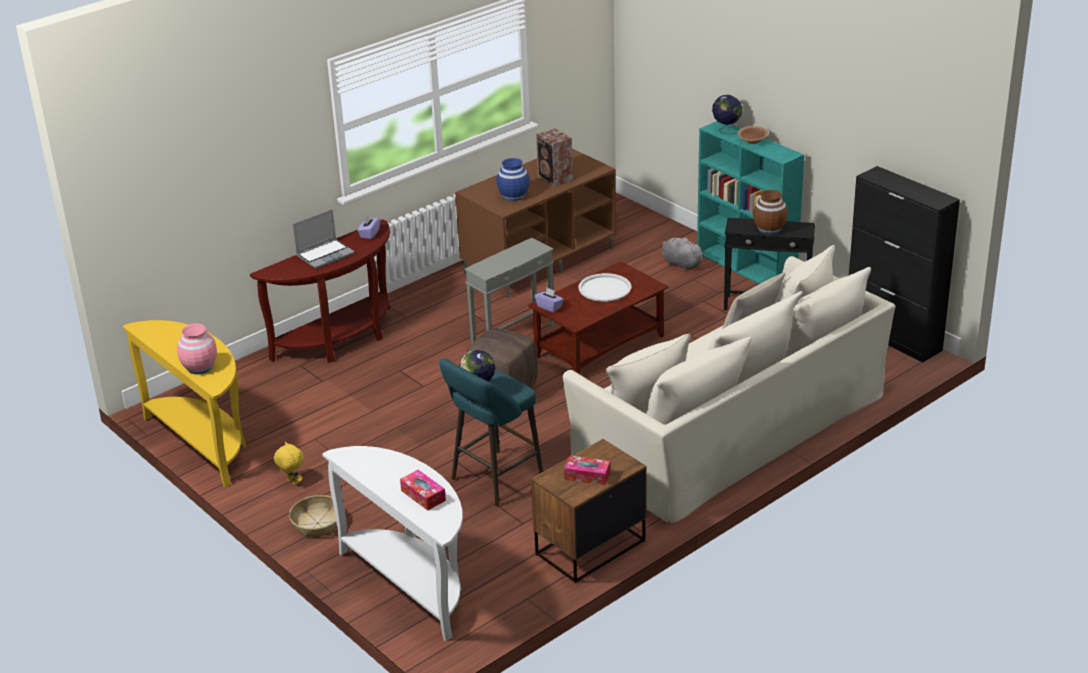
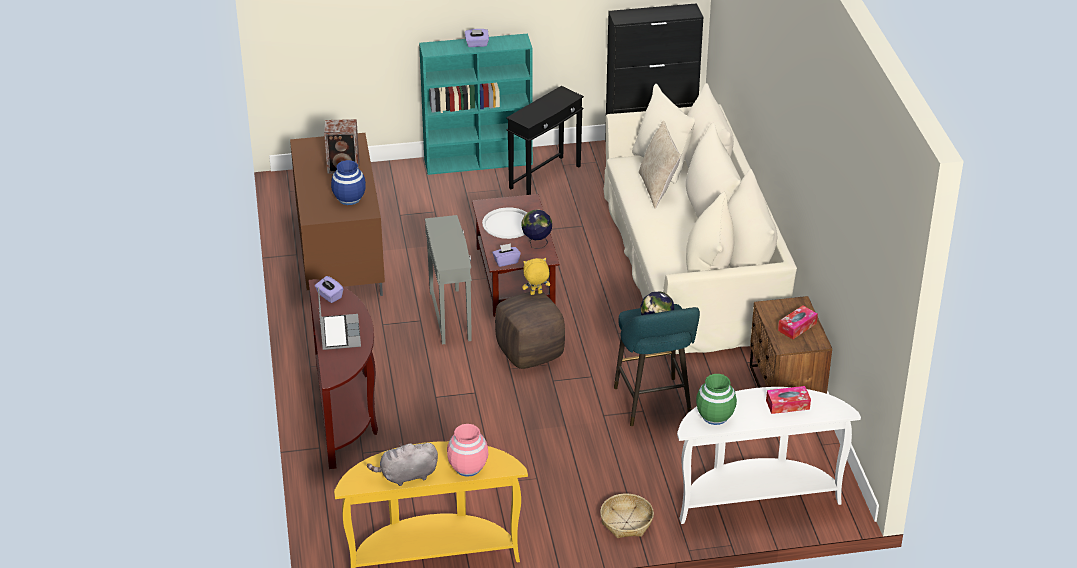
camera: 60 degrees left, 5 degrees up
(292, 482) = (551, 518): yellow plush toy -> yellow plush toy (536, 293)
(370, 461) = (715, 416): none -> green vase
(680, 264) = (434, 189): grey plush toy -> grey plush toy (406, 476)
(726, 130) = (443, 47): globe -> globe (536, 244)
(752, 141) = (477, 44): brown bowl -> purple tissue box
(769, 229) = (547, 107): brown vase -> none

